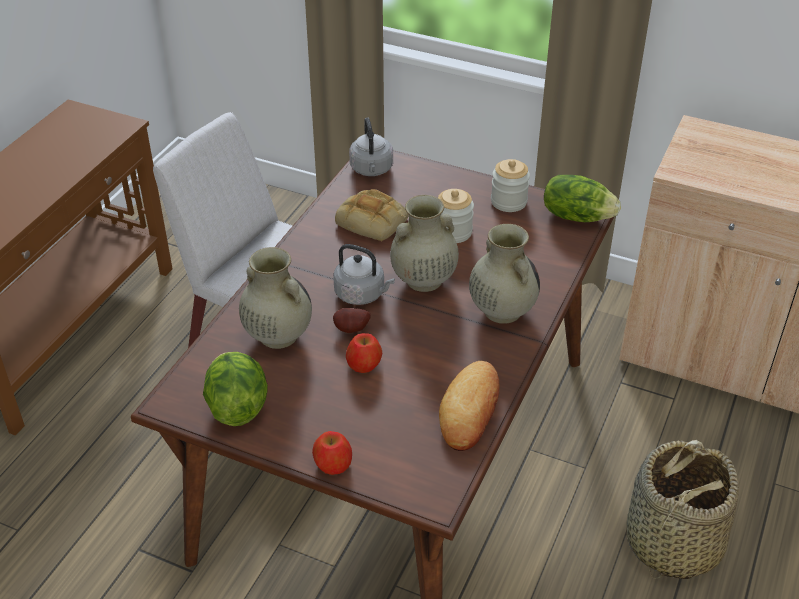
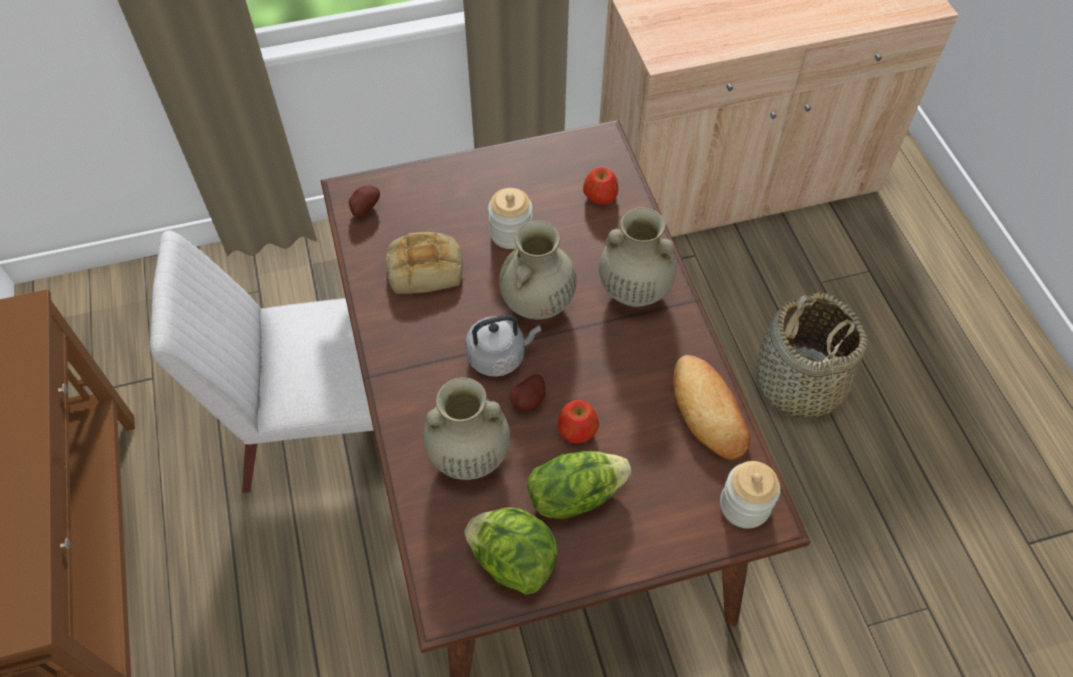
camera: 40 degrees left, 15 degrees up
(333, 463) = (655, 551): apple -> apple (600, 196)
(371, 170) = (364, 208): grey kettle -> potato
(508, 202) = (526, 169): jar -> jar (744, 505)
(576, 216) = (597, 149): lettuce -> lettuce (574, 494)

